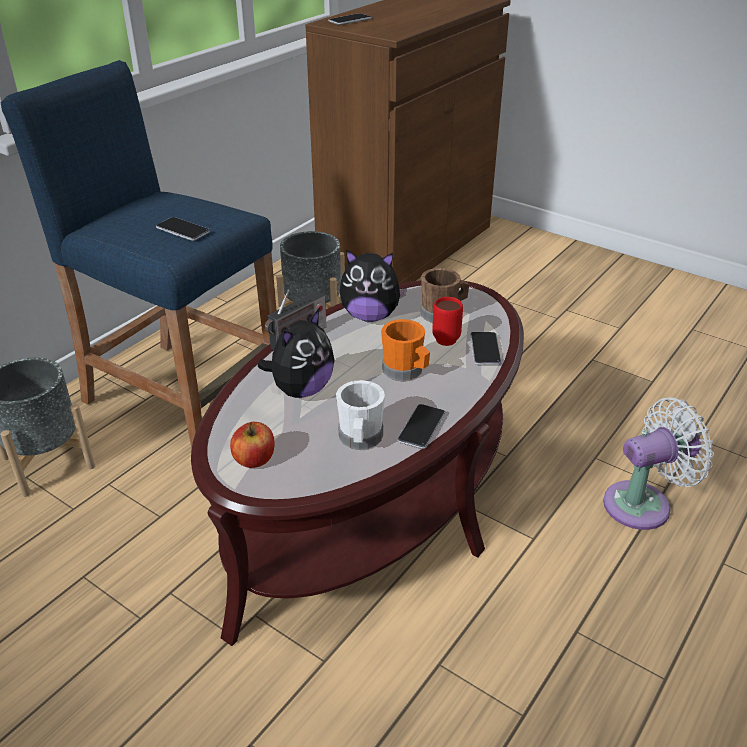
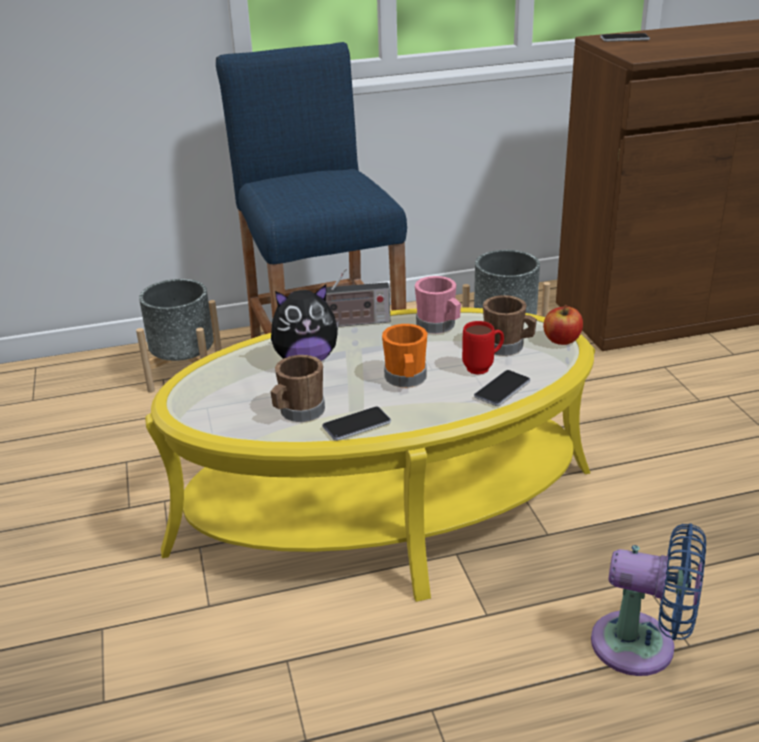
camera: 40 degrees right, 5 degrees down
(183, 230) = (314, 198): phone -> none
(254, 459) = (208, 393): apple -> apple (562, 340)
(360, 439) = (298, 413): white mug -> brown mug
(370, 316) = (439, 326): plush toy -> pink mug
(373, 497) = (384, 509): brown coffee table -> yellow coffee table
(643, 504) = (642, 646): white fan -> blue fan

